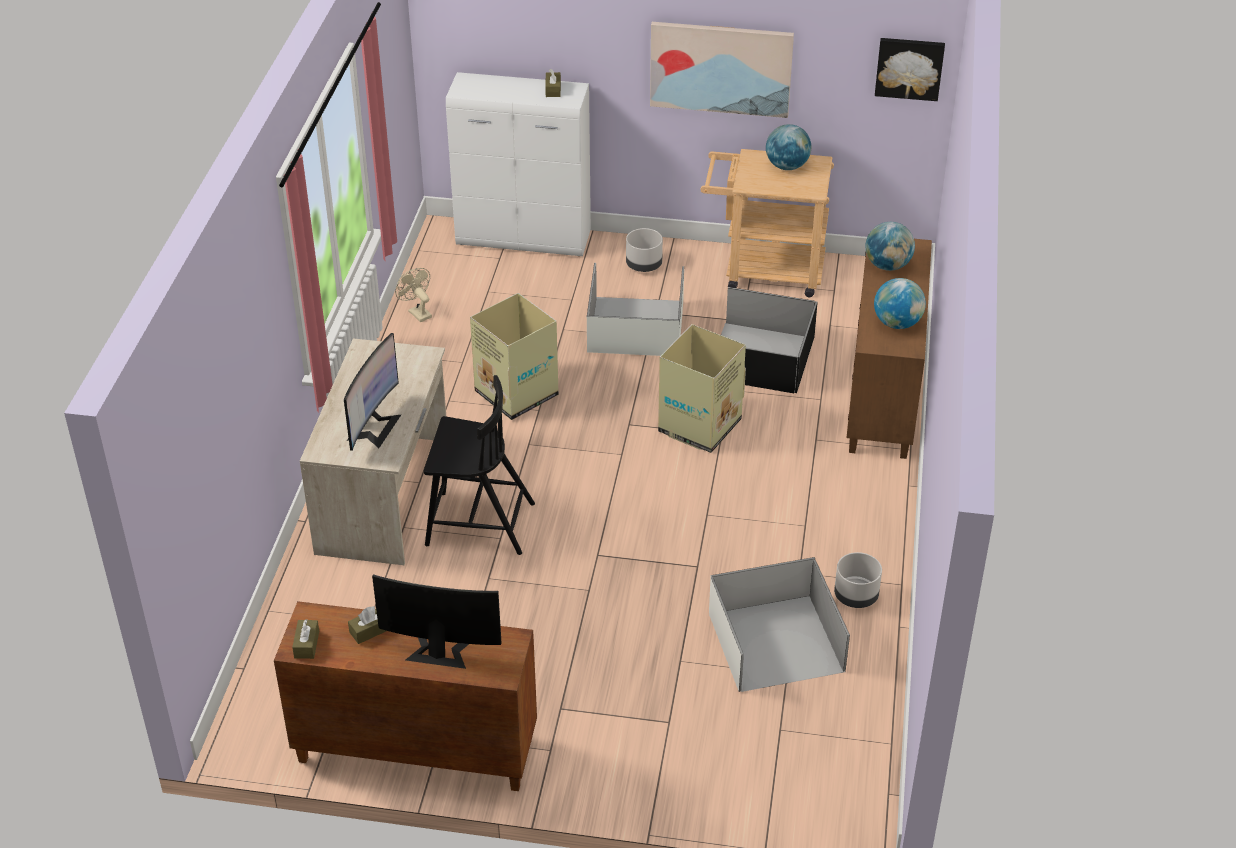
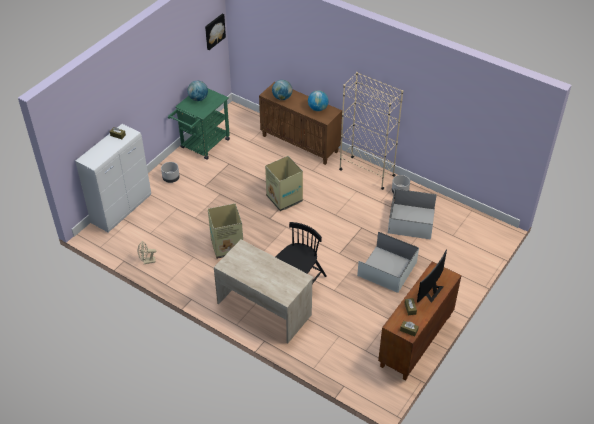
camera: 65 degrees left, 5 degrees up
(374, 427) = (280, 276): monitor -> none
(637, 326) = (210, 195): white storage box -> white storage box (387, 268)
(721, 68) = (161, 79): picture -> none
(760, 356) = (254, 166): black storage box -> none
(764, 271) = (202, 146): beige cart -> green cart
(876, 523) = (366, 172): none -> beige bookcase

